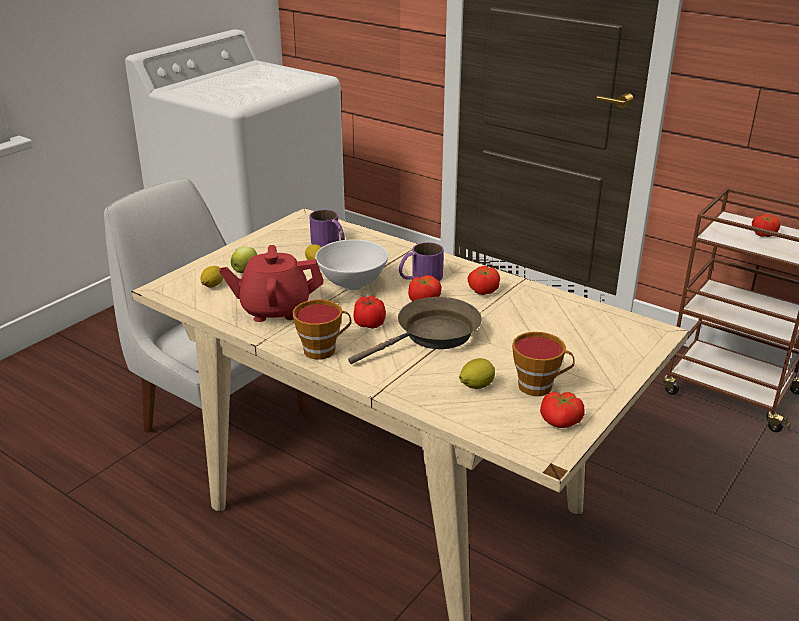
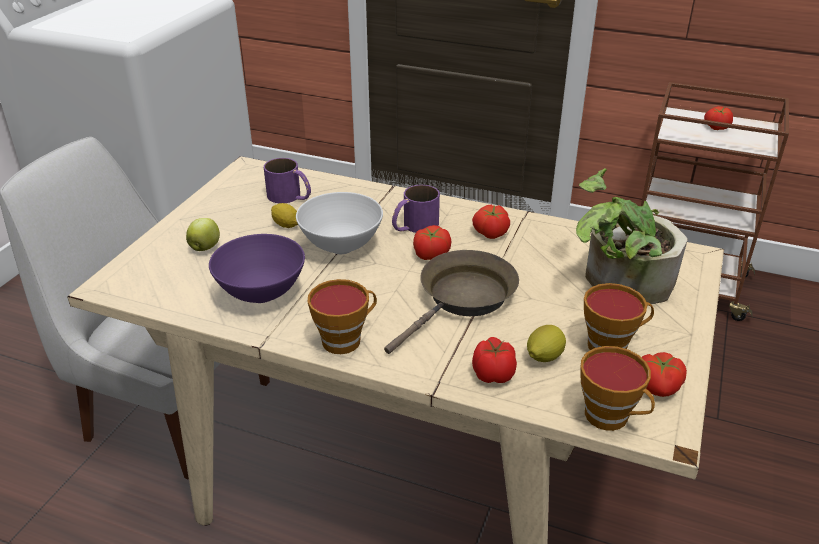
camera: 15 degrees left, 5 degrees up
(213, 285) = (171, 272): lemon -> none
(274, 310) = (262, 294): red teapot -> purple bowl
(370, 323) = (384, 295): tomato -> tomato (493, 374)
(508, 436) = (611, 417): none -> cup
(573, 342) = (618, 283): none -> potted plant

